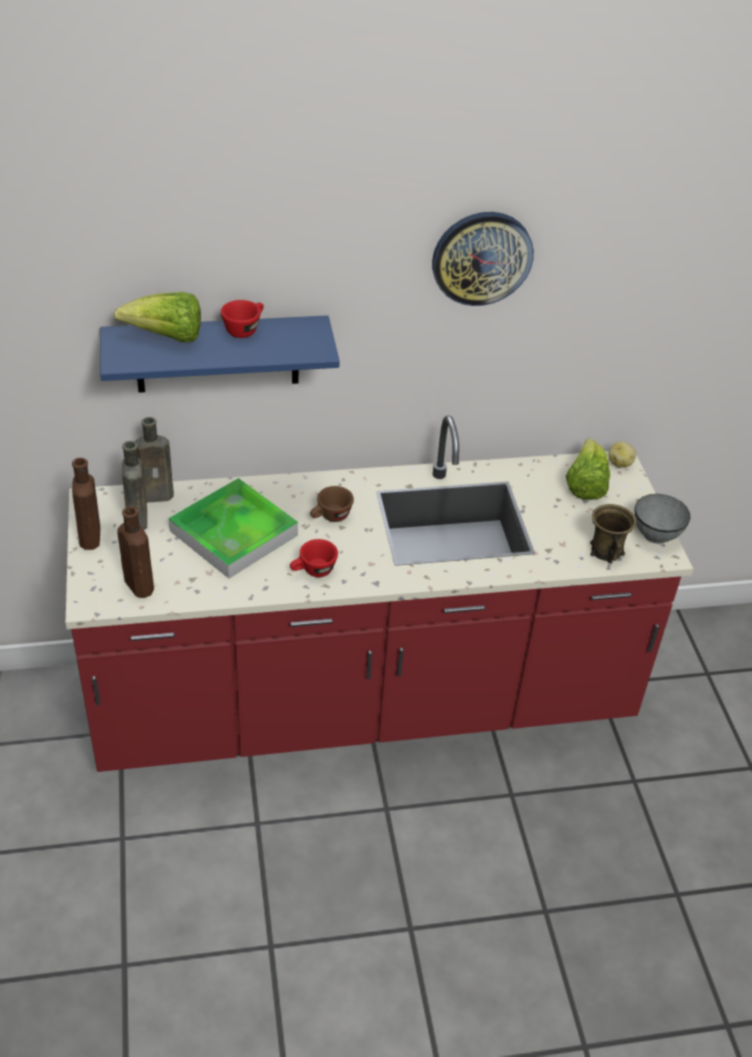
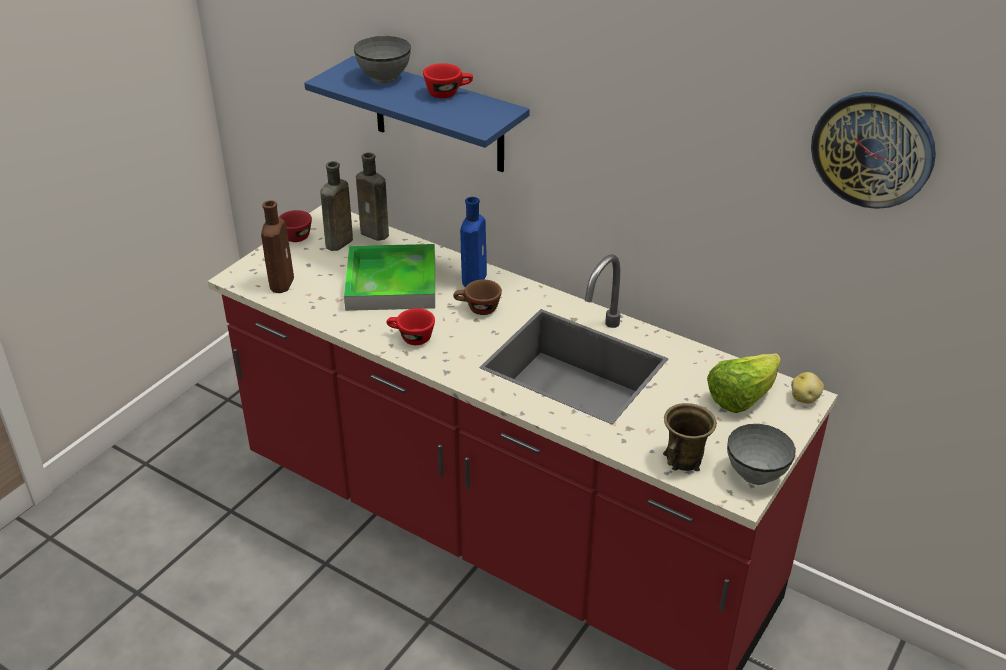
camera: 45 degrees right, 5 degrees down
(90, 539) = (293, 239): brown bottle -> red cup
(167, 337) = (384, 78): lettuce -> grey bowl
(294, 492) = (474, 278): none -> blue bottle
(482, 258) = (674, 92): wall clock -> wall clock (873, 149)

